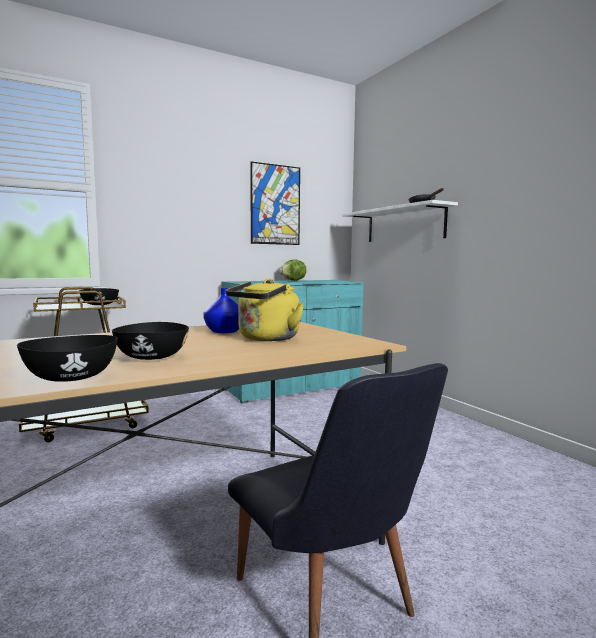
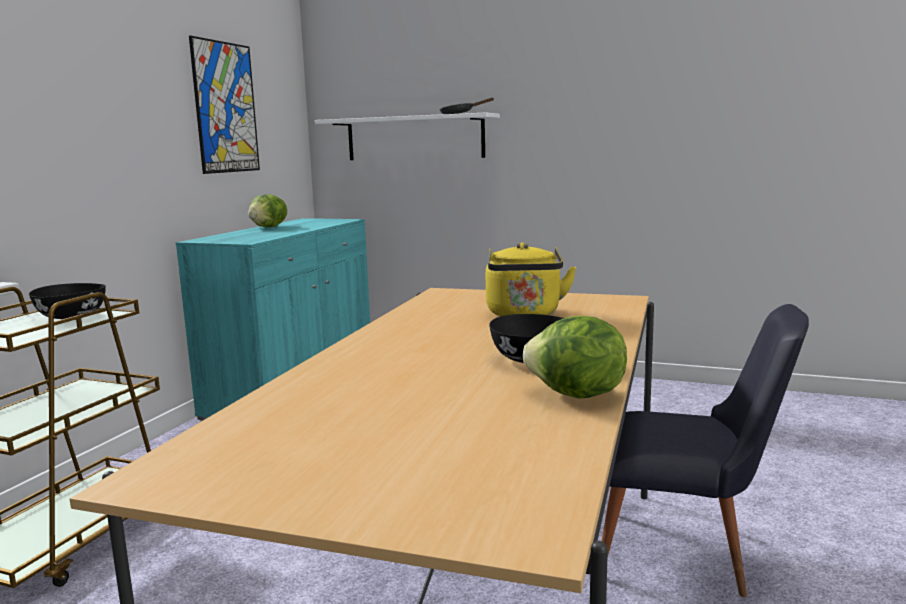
camera: 40 degrees left, 5 degrees up
(70, 378) = (576, 395): black bowl -> lettuce
(224, 331) = (447, 317): blue vase -> none

